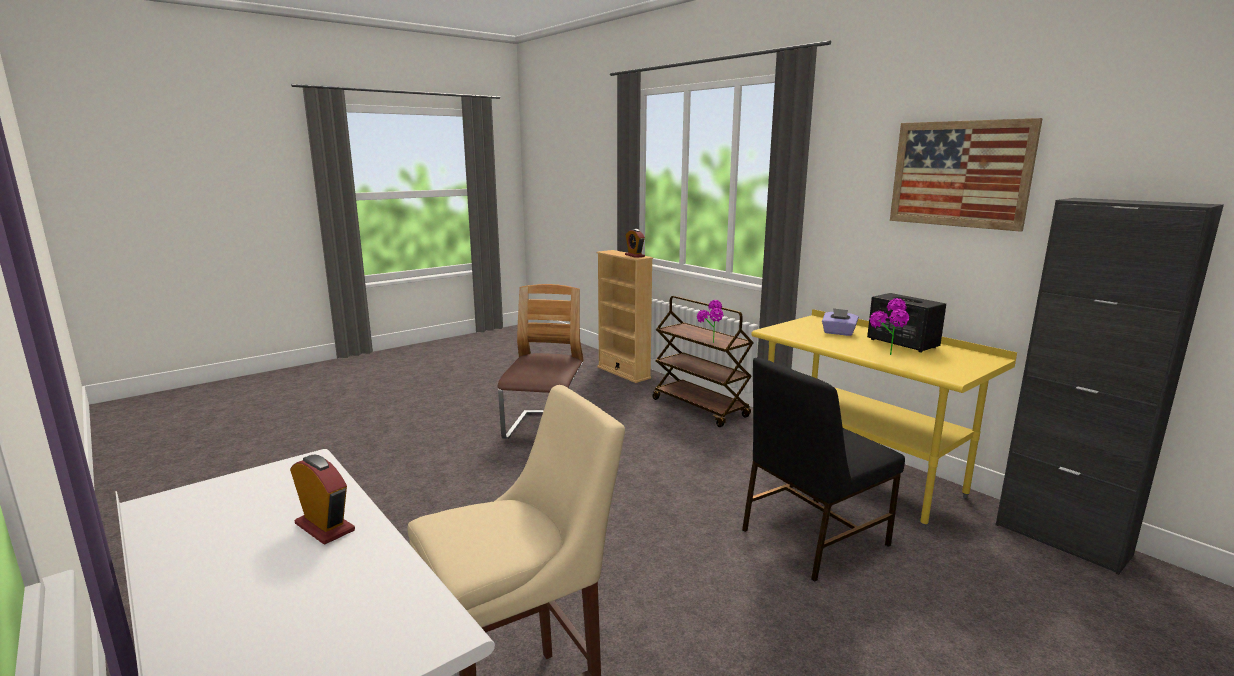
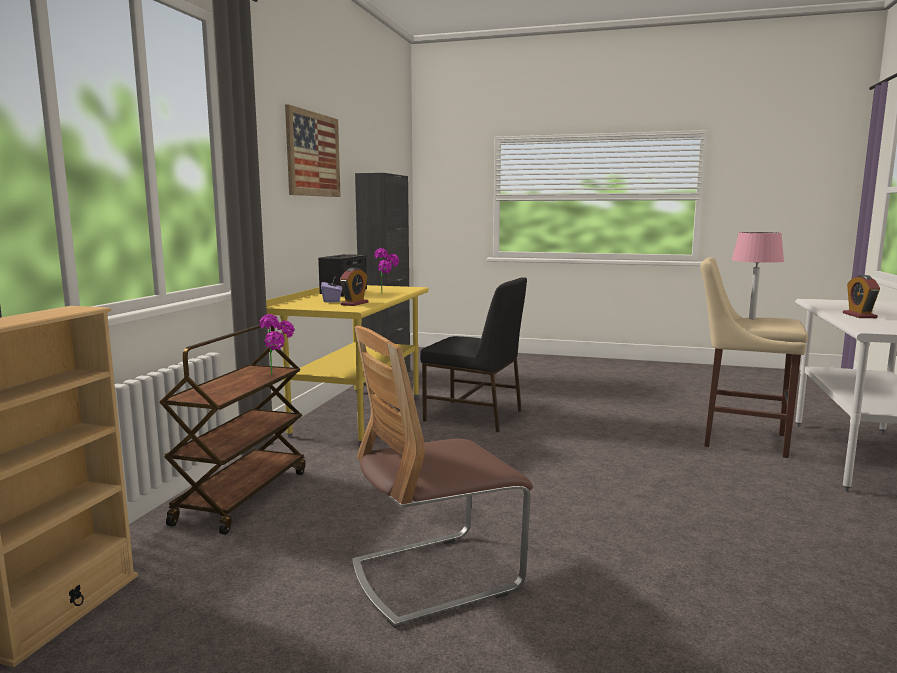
camera: 125 degrees left, 5 degrees down
(516, 527) = (752, 319): none -> pink table lamp
(634, 255) = (60, 310): alarm clock -> alarm clock (354, 303)

